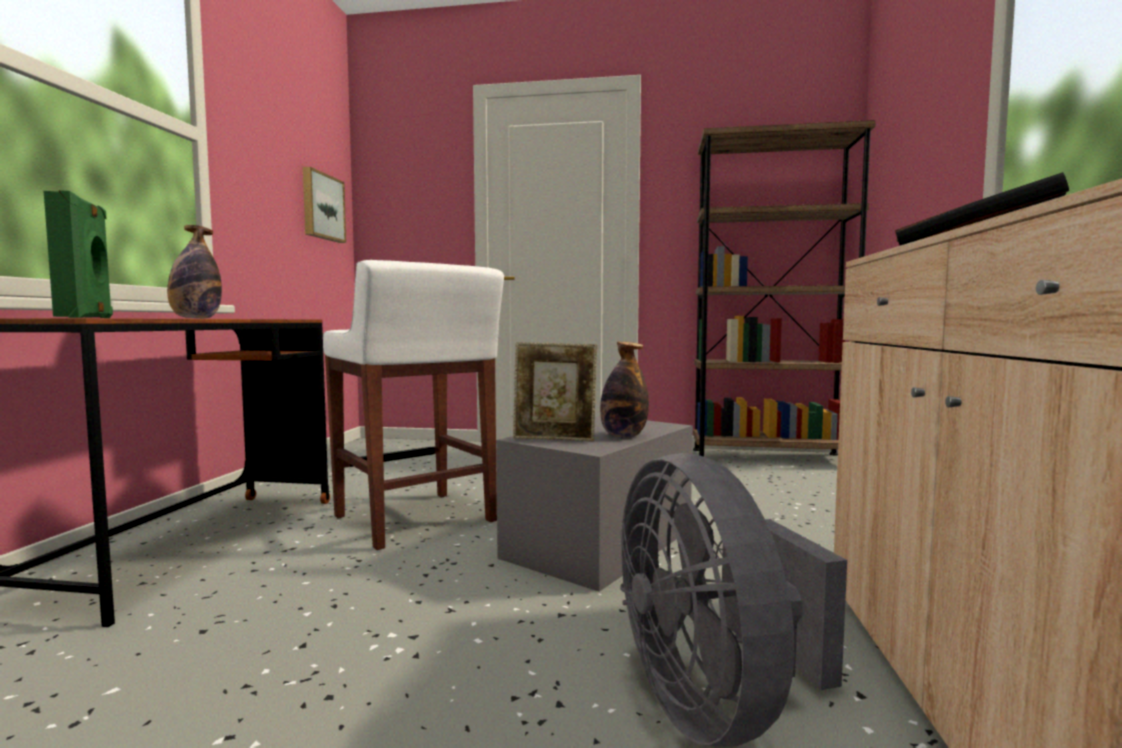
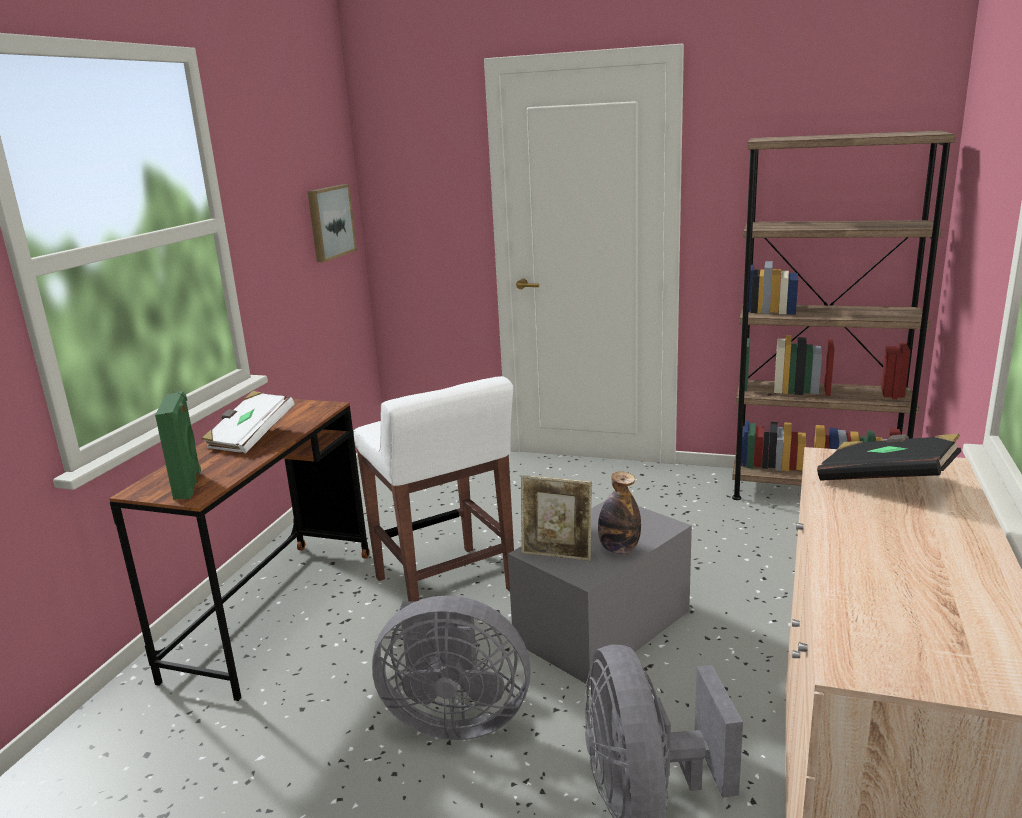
camera: 10 degrees right, 15 degrees up
(195, 318) = (251, 438): bottle -> white book
(424, 629) = (454, 718): none -> grey fan

